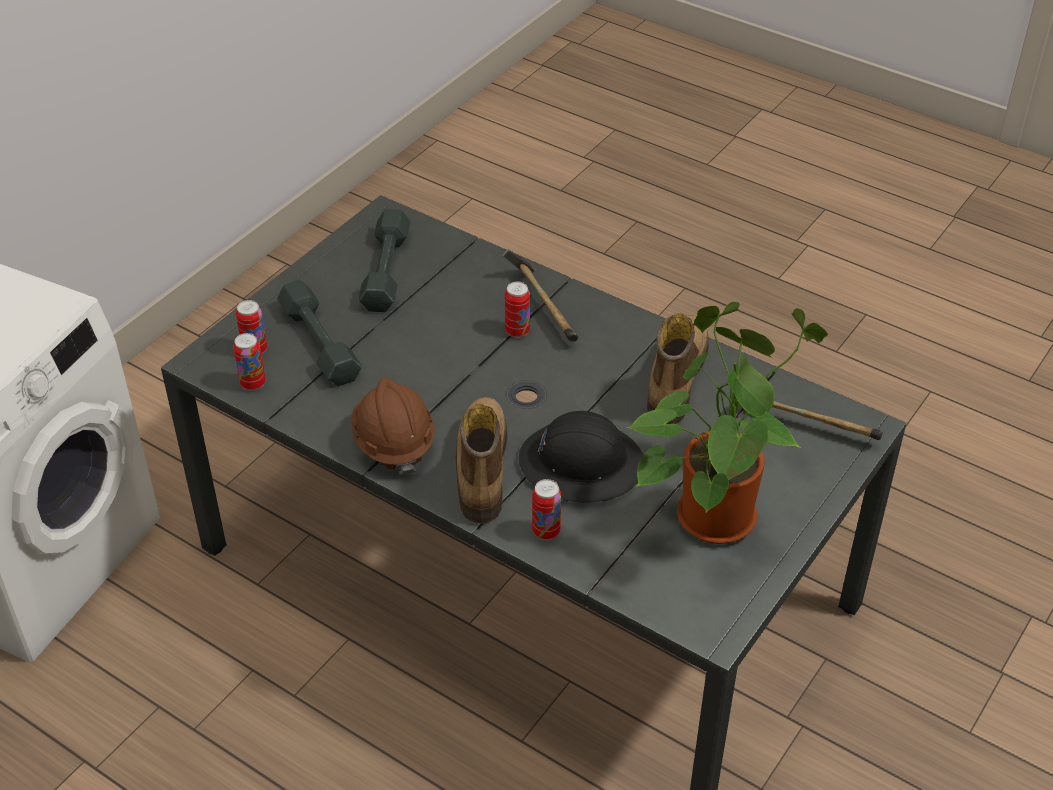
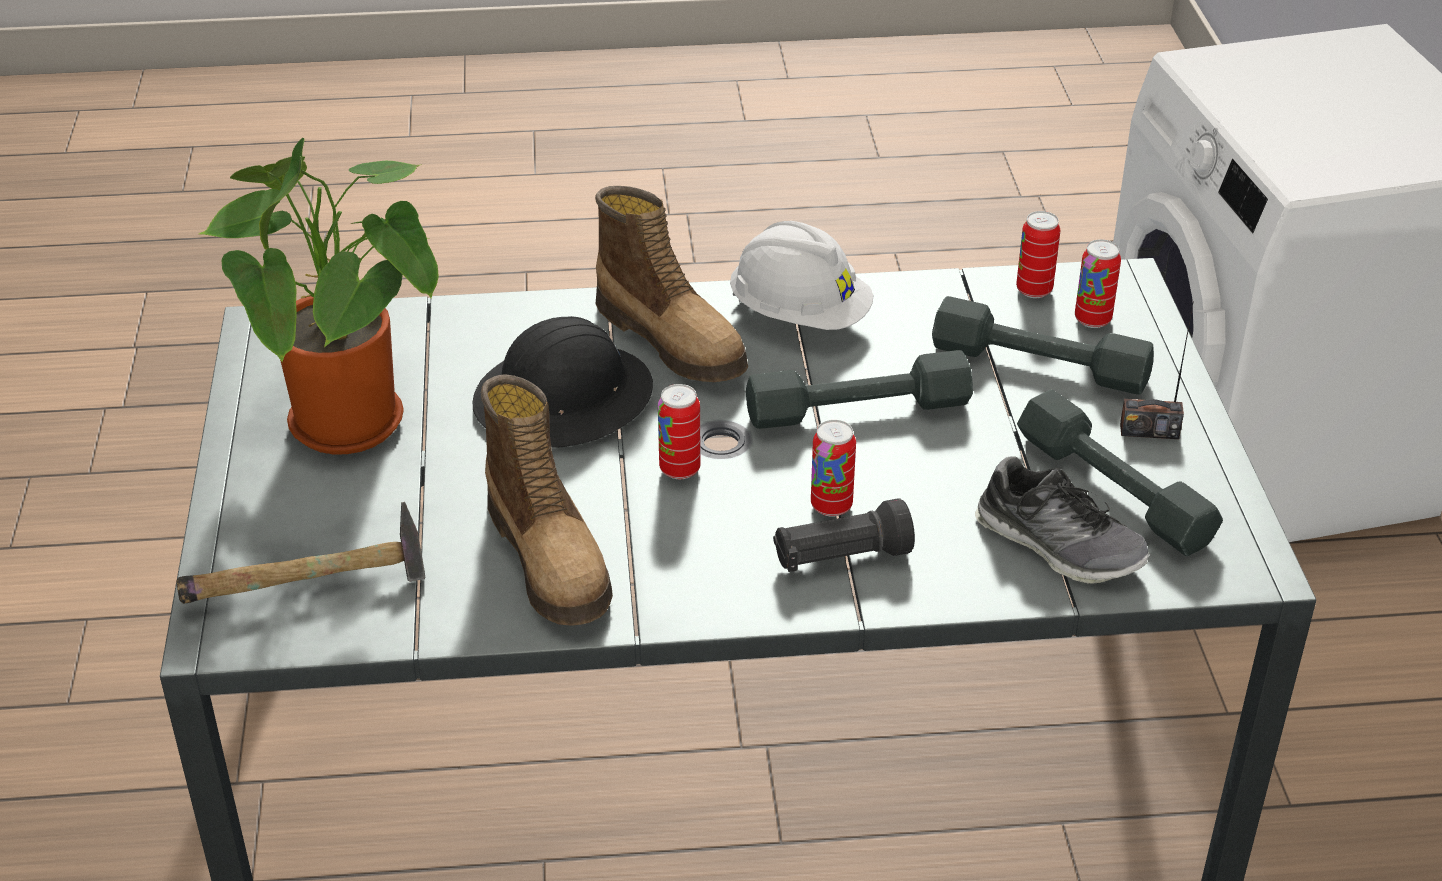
camera: 140 degrees right, 5 degrees down
(327, 284) = (1149, 431): none -> radio
(393, 442) = (799, 315): brown hard hat -> white hard hat
(441, 369) = (858, 409): none -> grey dumbbell
(445, 263) = (1059, 545): none -> shoe
(543, 307) = (841, 557): hammer -> black flashlight
(546, 531) = (530, 322): can -> can (680, 469)

